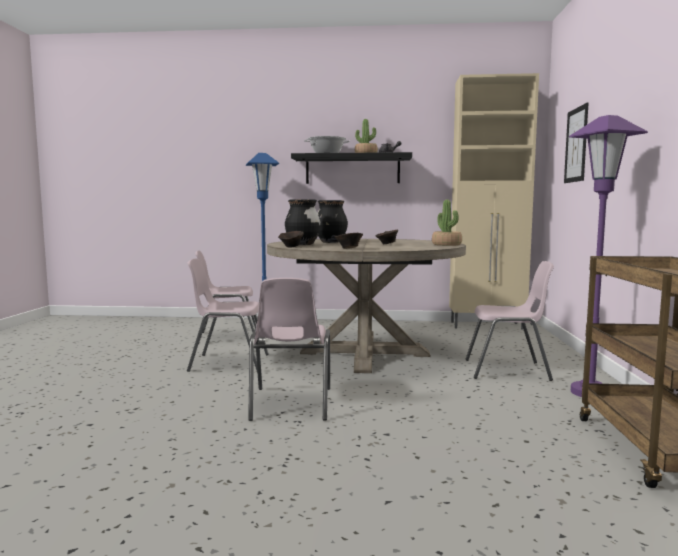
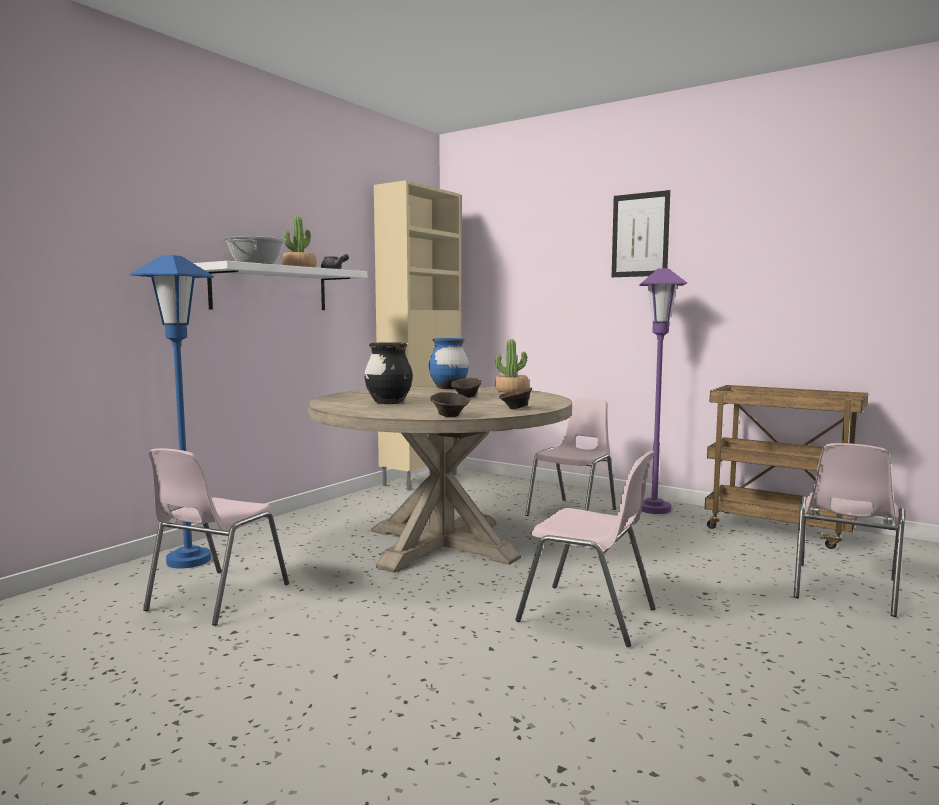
camera: 60 degrees left, 0 degrees up
(228, 363) = (369, 620): pink chair -> pink chair (843, 589)
(303, 244) = (410, 410): black vase -> none
(352, 169) = (270, 289): black shelf -> white shelf
(429, 241) = (448, 388): none -> blue vase
(576, 145) = (522, 278): picture -> picture (640, 235)

